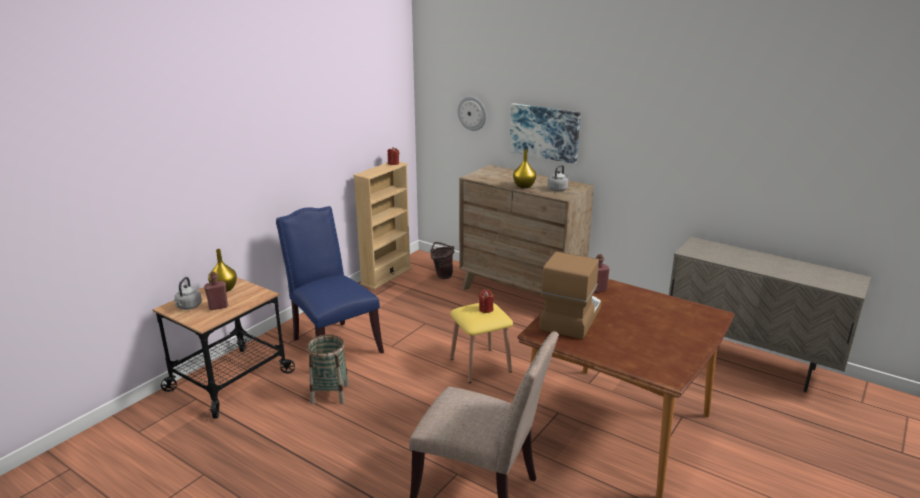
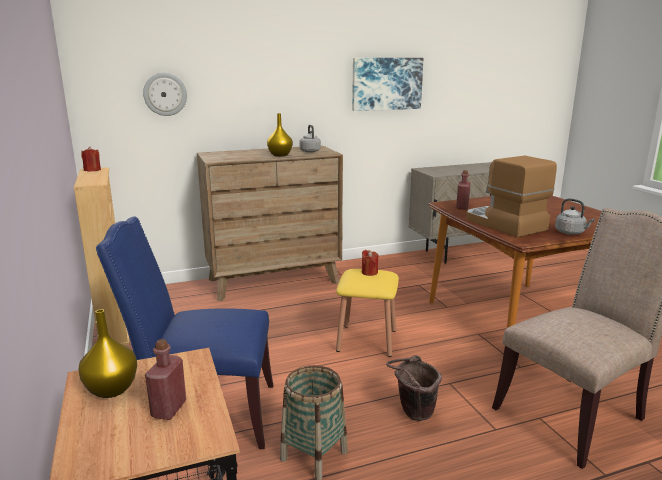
camera: 55 degrees left, 5 degrees down
(188, 307) = (116, 443): grey kettle -> grey kettle (571, 233)
(442, 275) = (175, 300): brown bucket -> brown bucket (413, 414)
(544, 132) = (263, 100): picture -> picture (386, 83)

